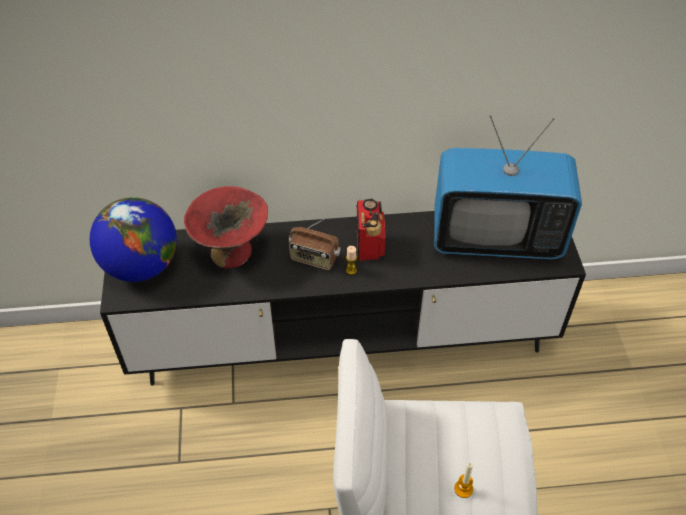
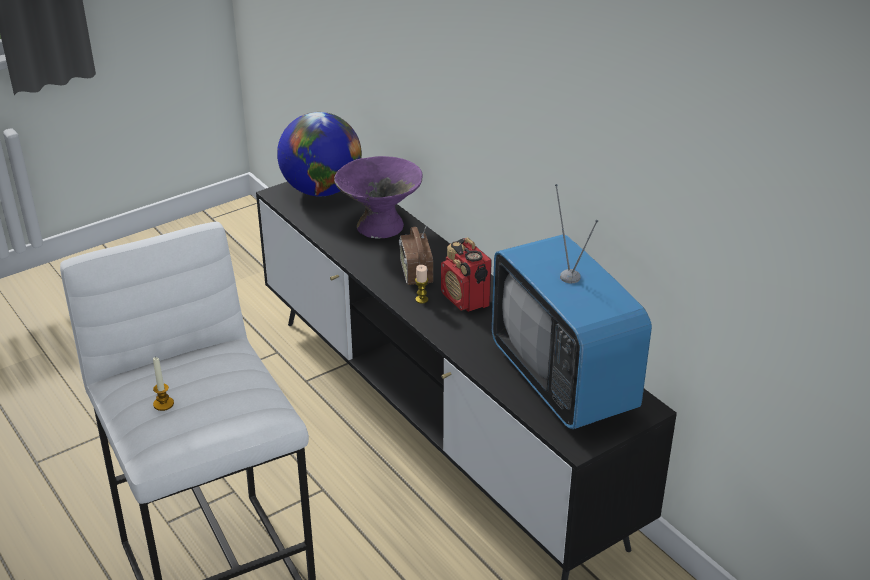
camera: 60 degrees right, 15 degrees down
(231, 252) = (380, 227): red bowl -> purple bowl
(369, 245) = (465, 299): radio -> radio turned 90 degrees clockwise

